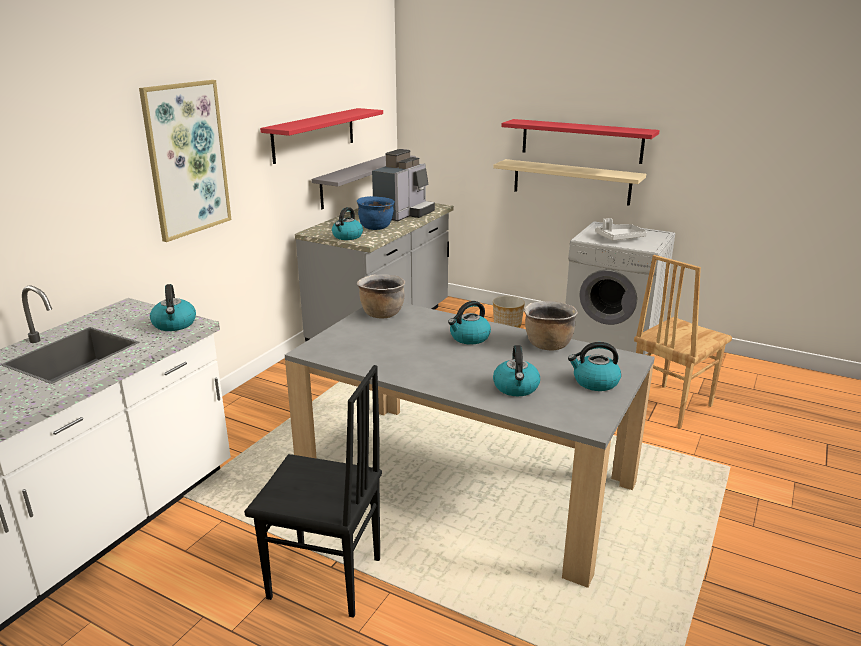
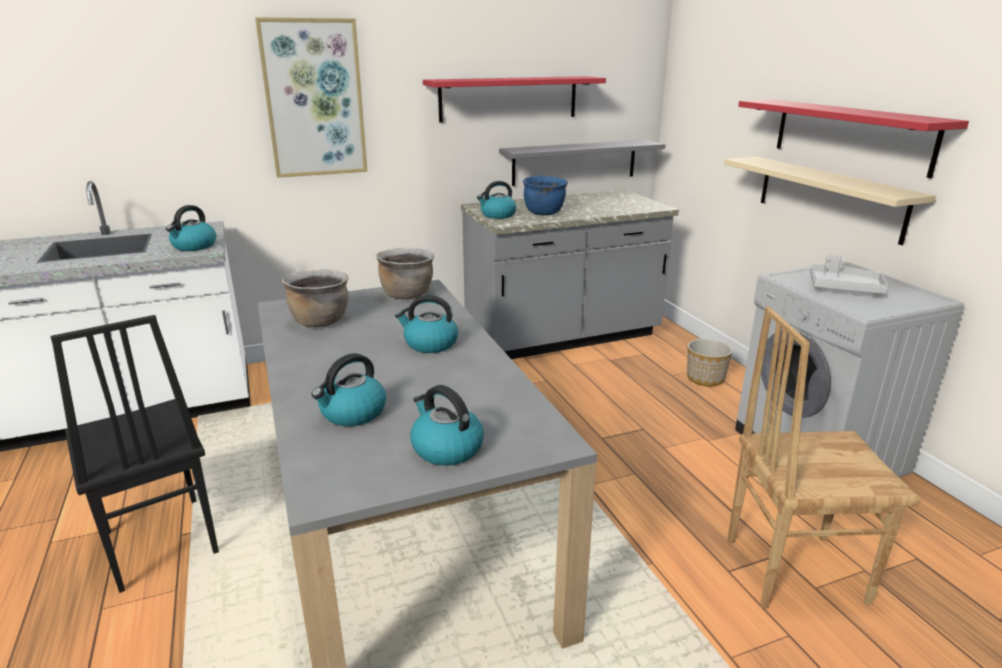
camera: 40 degrees right, 0 degrees up
(404, 214) = (602, 207): coffee machine -> none
(547, 345) = (492, 383): brown cooking pot -> brown cooking pot (320, 321)

